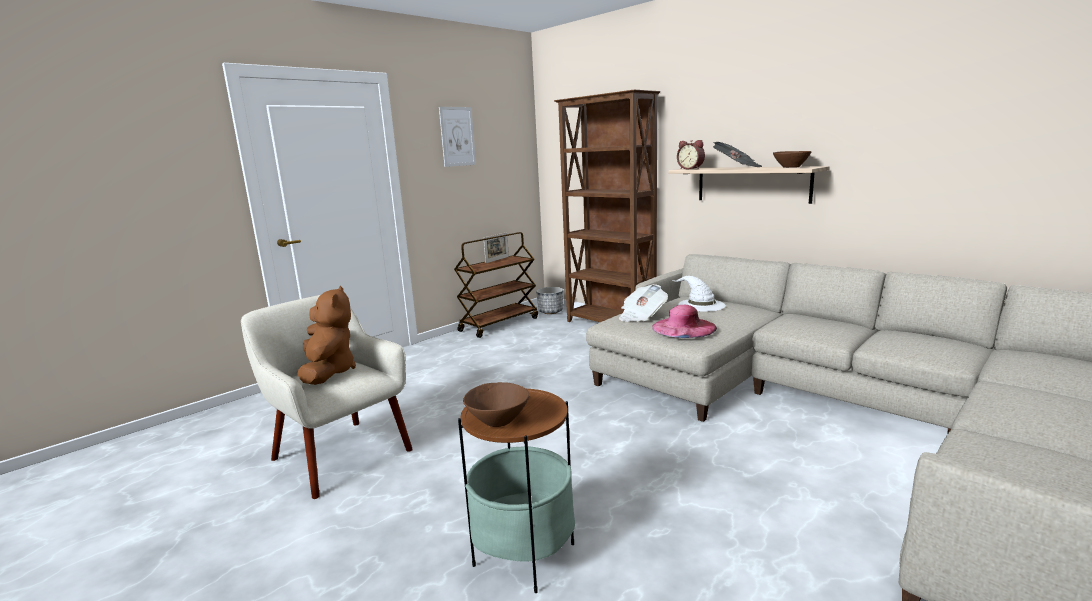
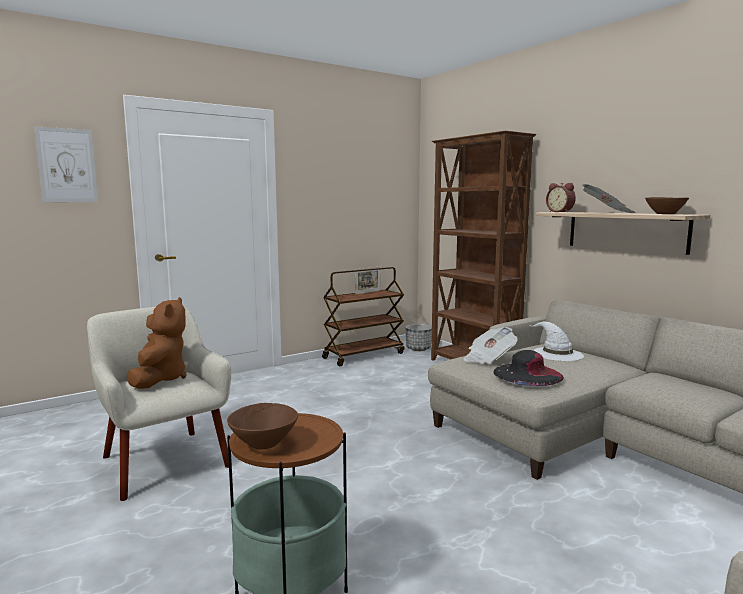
camera: 10 degrees right, 5 degrees down
(457, 136) = (338, 172): picture -> picture (67, 165)
(684, 327) = (527, 374): pink hat -> black hat

